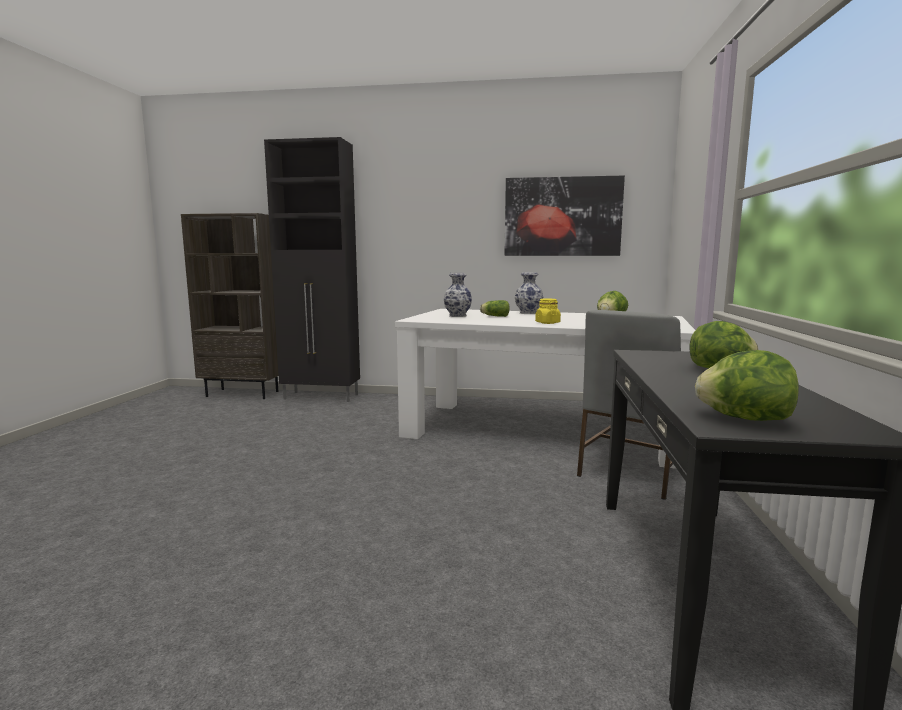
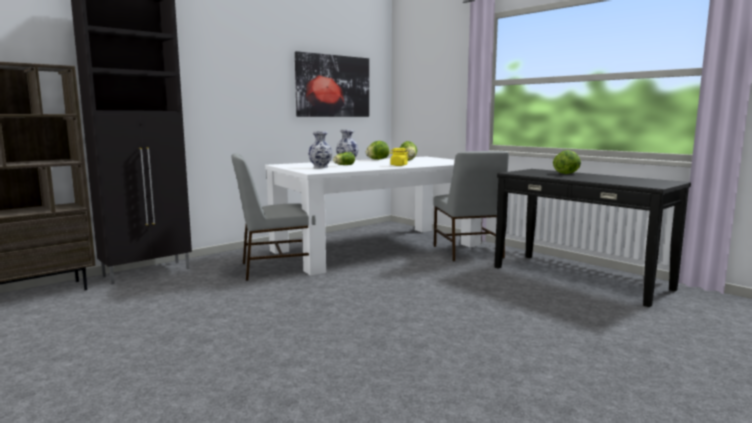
camera: 50 degrees left, 0 degrees up
(395, 421) = (275, 268): none -> grey chair
(744, 419) = (646, 184): lettuce -> lettuce (377, 159)

